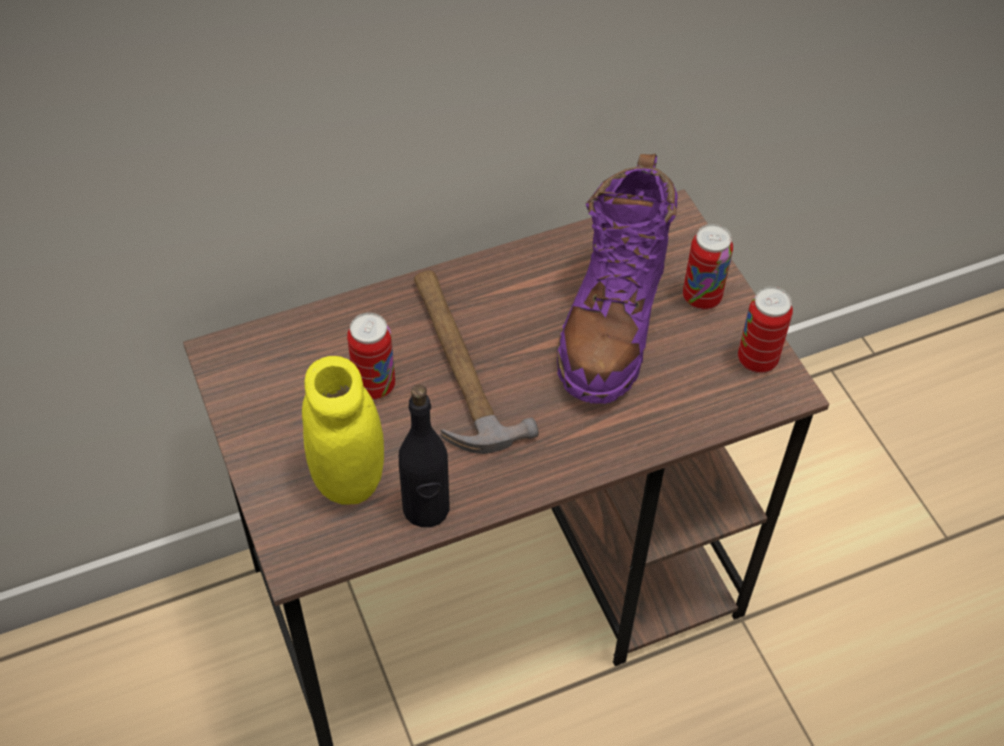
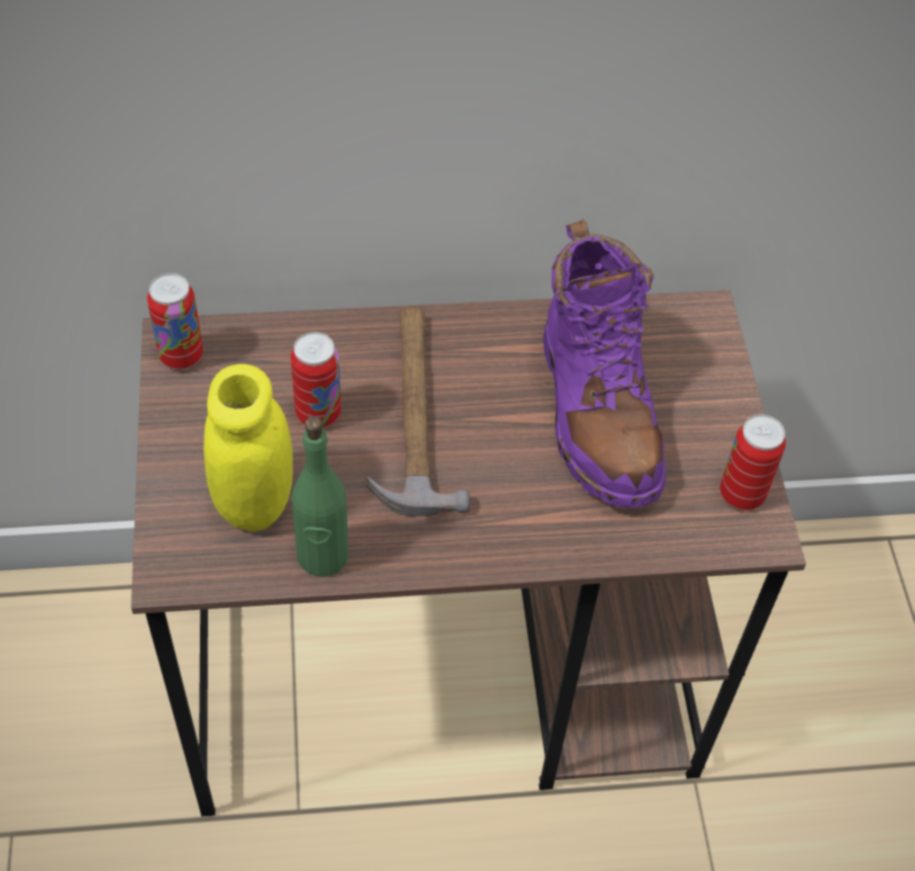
camera: 15 degrees right, 0 degrees up
(426, 508) = (322, 556): black bottle -> green bottle
(612, 322) = (596, 412): purple boot -> purple boot turned 45 degrees counterclockwise
(701, 298) = (704, 411): can -> can (181, 356)

